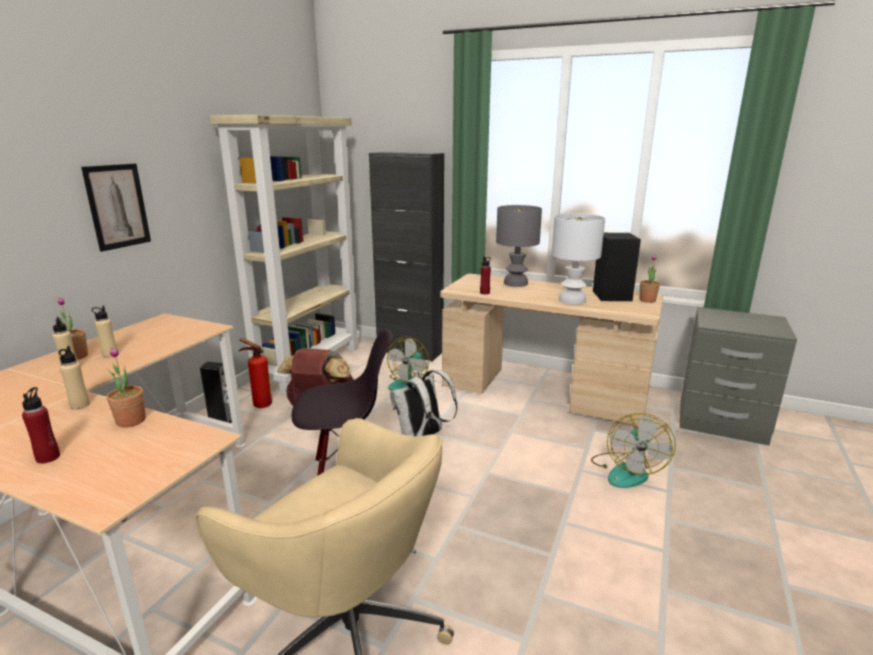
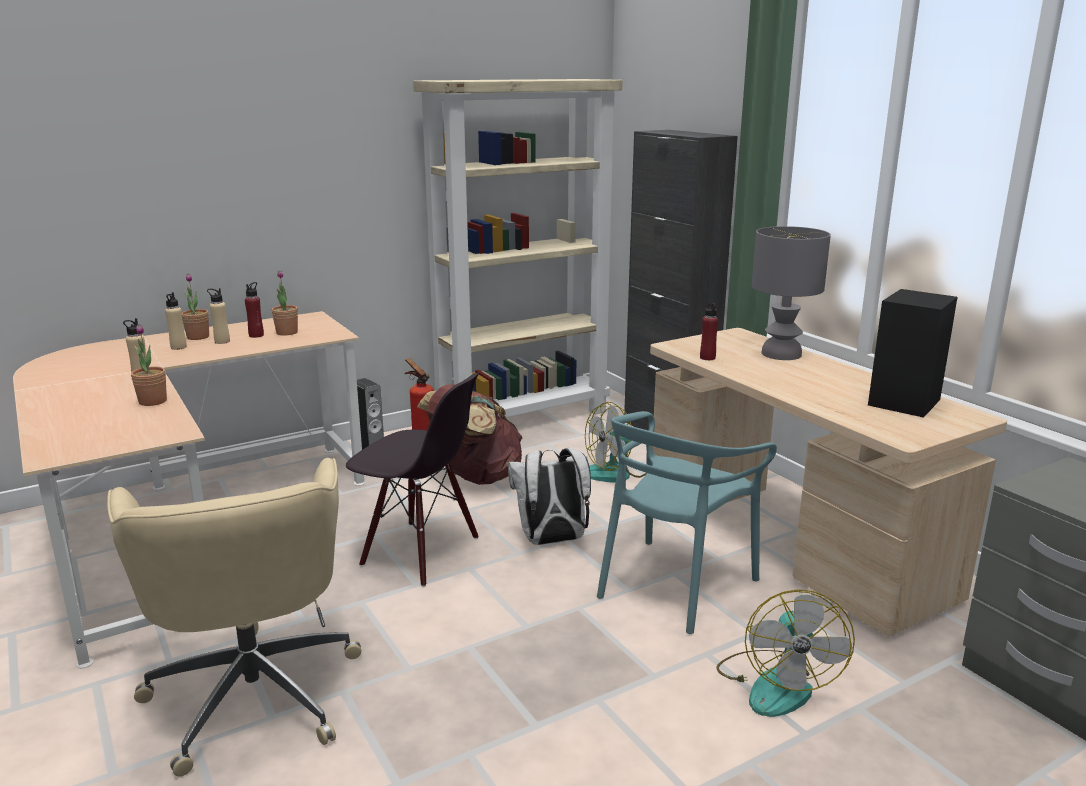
camera: 35 degrees right, 0 degrees up
(48, 457) = (69, 412): red bottle -> red bottle (256, 335)
(117, 206) = (283, 184): picture -> none
(519, 438) = (674, 585): none -> turquoise chair
(571, 300) = (819, 394): white table lamp -> none
(627, 471) = (776, 683): fan -> fan turned 45 degrees counterclockwise
(647, 300) = (955, 422): potted plant -> potted plant (287, 332)

